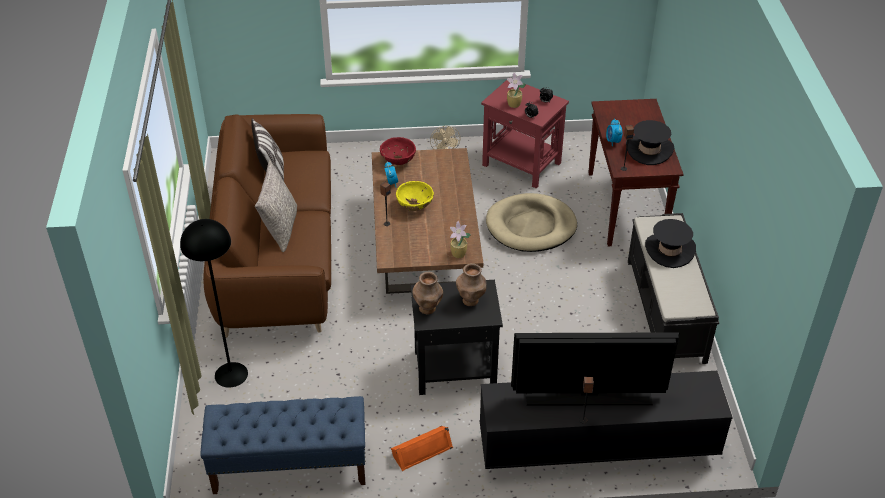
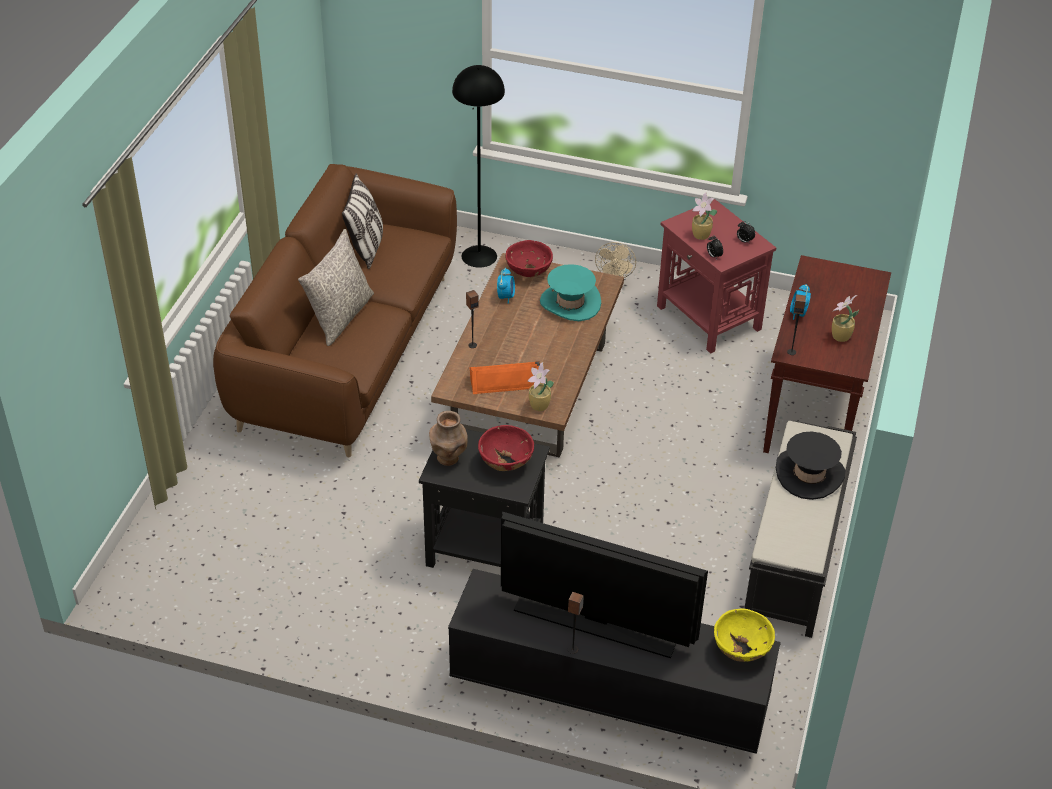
camera: 20 degrees right, 0 degrees up
(231, 374) = (222, 476): black floor lamp -> black floor lamp (479, 256)
(289, 466) = (232, 602): blue bench -> none
(415, 206) = (518, 333): yellow bowl -> yellow bowl (741, 650)
(421, 450) = (393, 631): orange speaker -> orange speaker (504, 381)
(439, 175) = (570, 303): none -> turquoise hat
(471, 300) = (506, 463): brown vase -> red bowl
(531, 226) = (677, 400): beige dog bed -> none
(649, 150) = (840, 337): black hat -> potted plant

